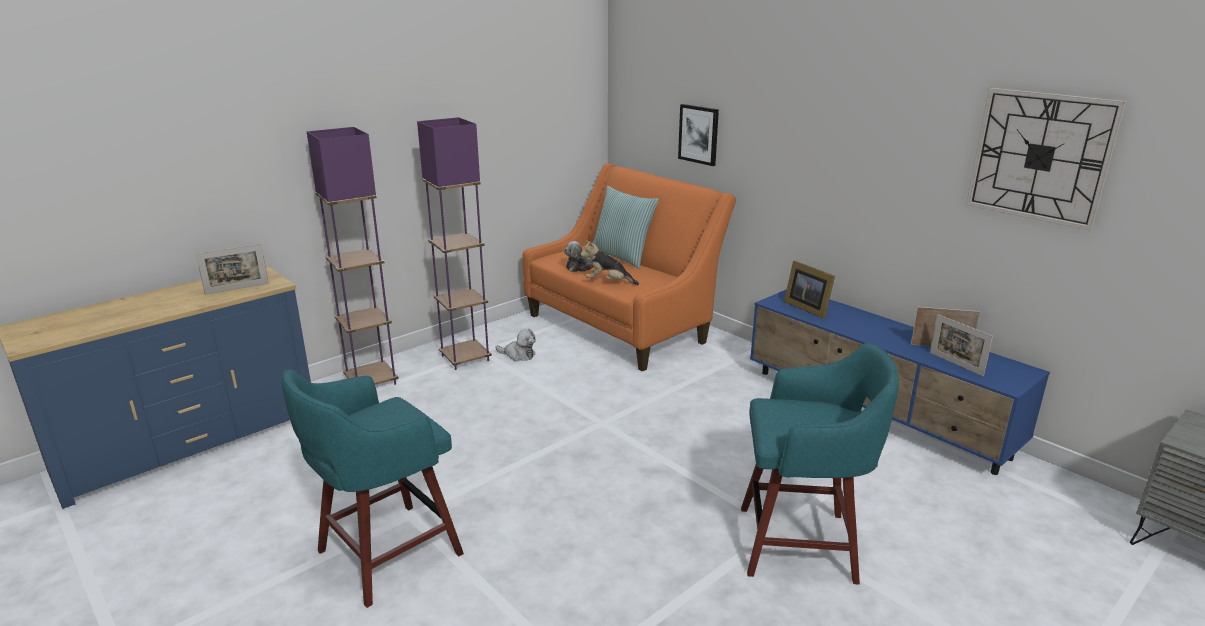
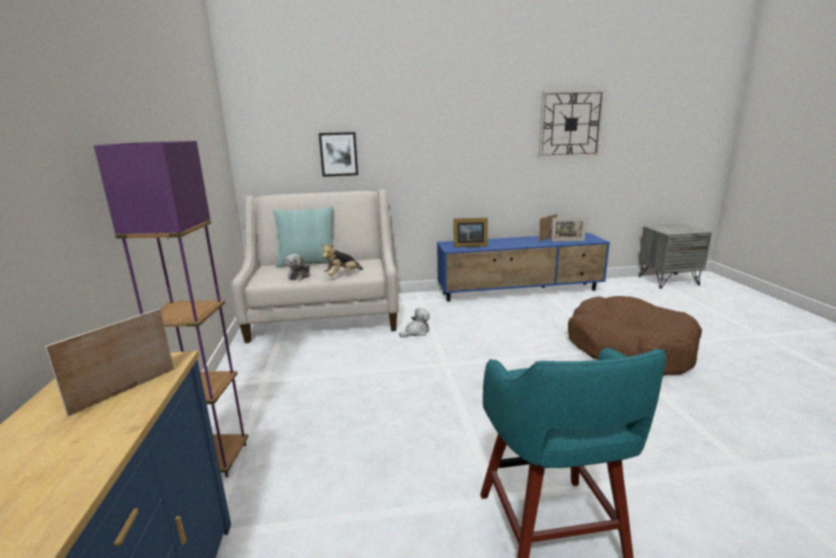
camera: 55 degrees left, 5 degrees down
(237, 288) = (125, 390): picture frame -> picture frame turned 150 degrees counterclockwise
(465, 358) = (262, 392): purple floor lamp -> none
(518, 355) = (299, 366): plush toy -> plush toy (416, 332)
(622, 326) = (324, 317): orange sofa -> beige sofa
(801, 544) = (629, 349): turquoise stool -> brown dog bed

